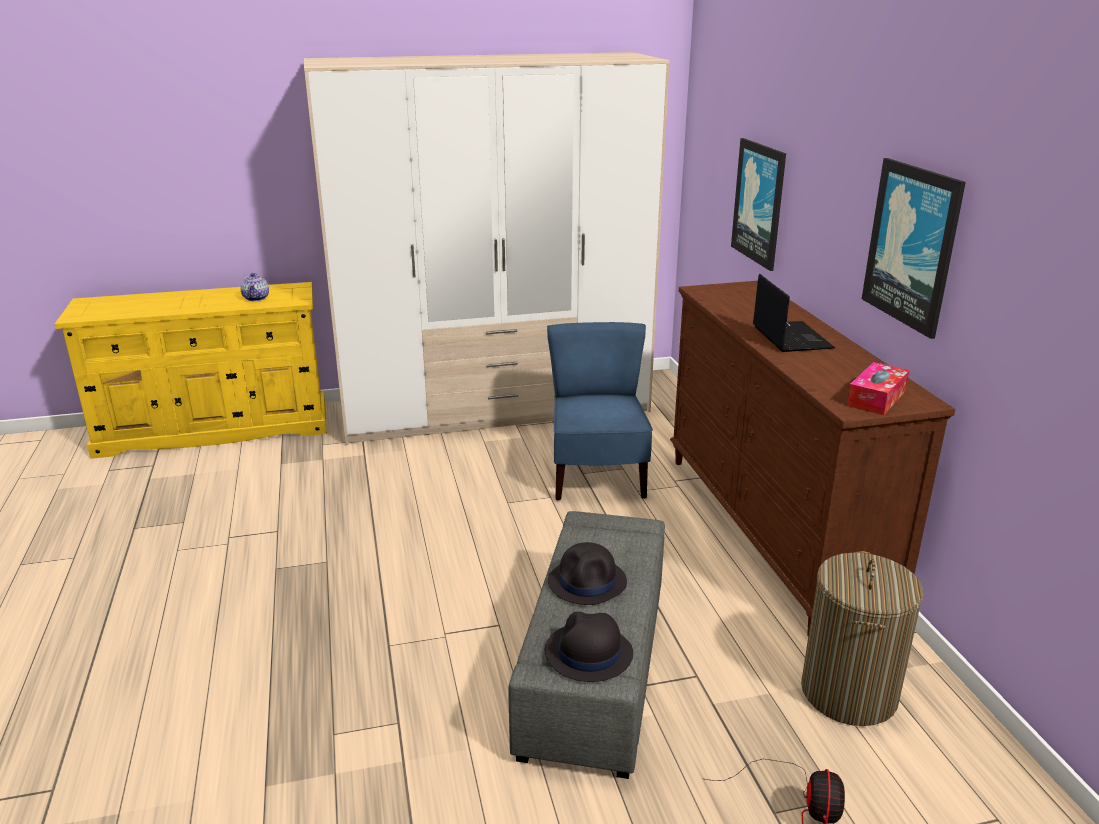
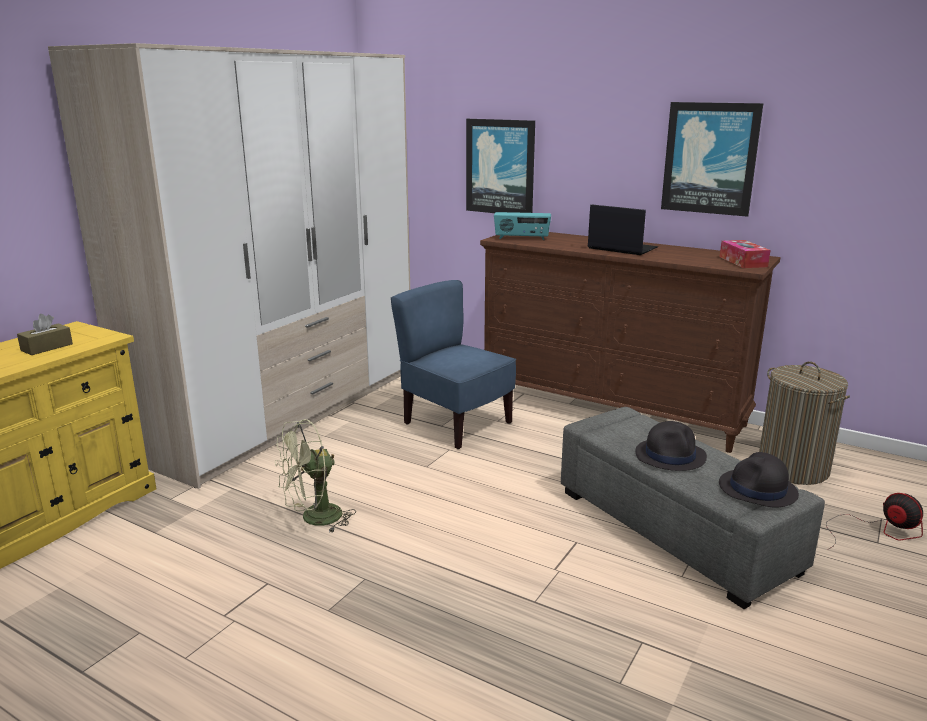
camera: 45 degrees left, 5 degrees down
(256, 298) = (47, 347): teapot -> brown tissue box
(369, 503) = (314, 519): none -> green fan
(724, 295) = (521, 238): none -> radio

